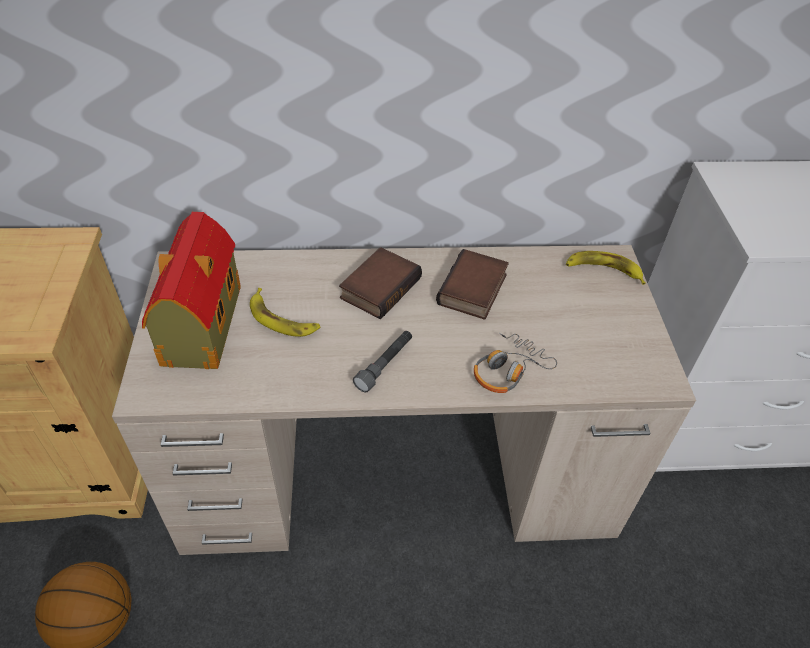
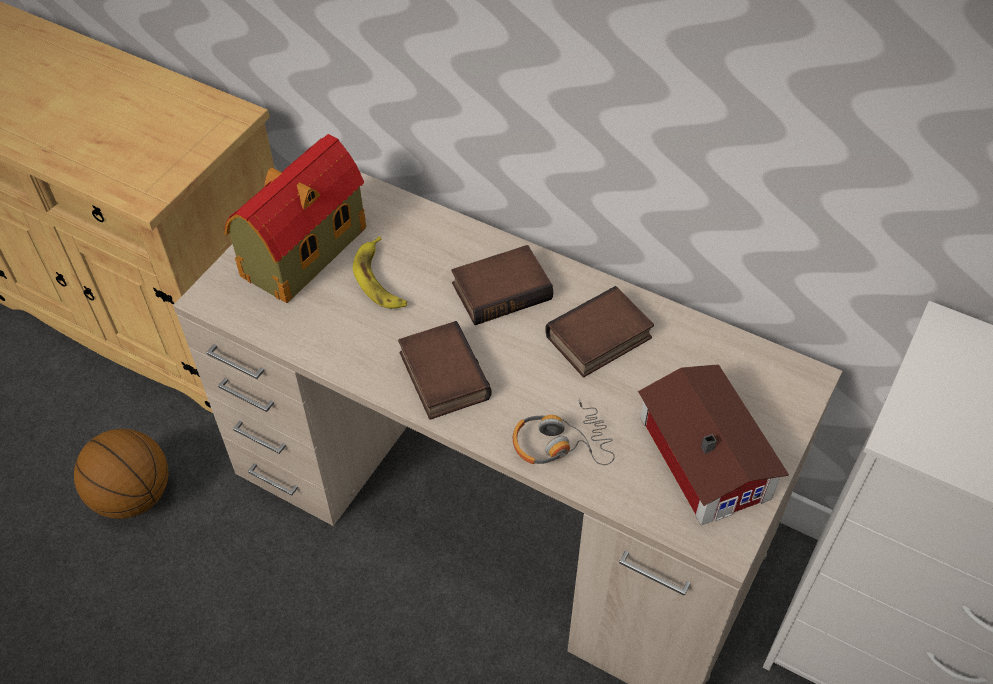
camera: 35 degrees right, 5 degrees up
(385, 365) = (440, 375): grey flashlight -> book
(602, 330) = (705, 453): none -> toy house
(603, 270) = (774, 385): banana -> none

